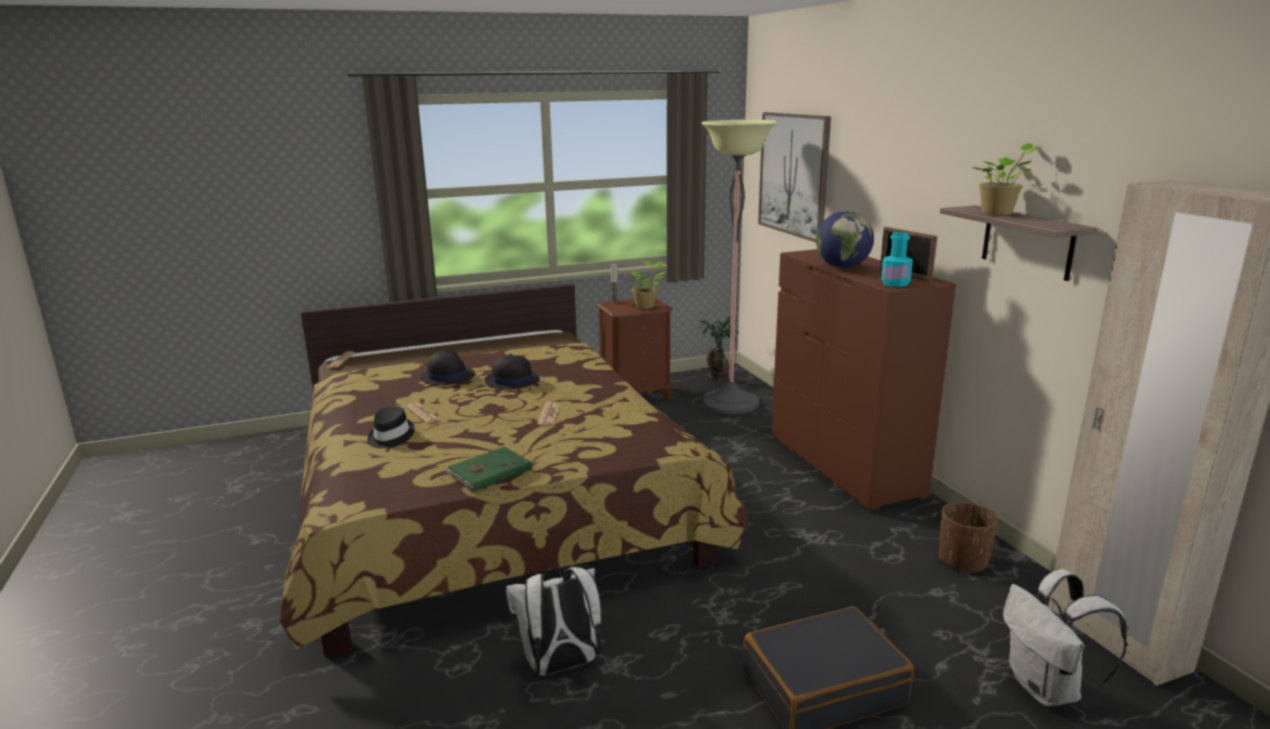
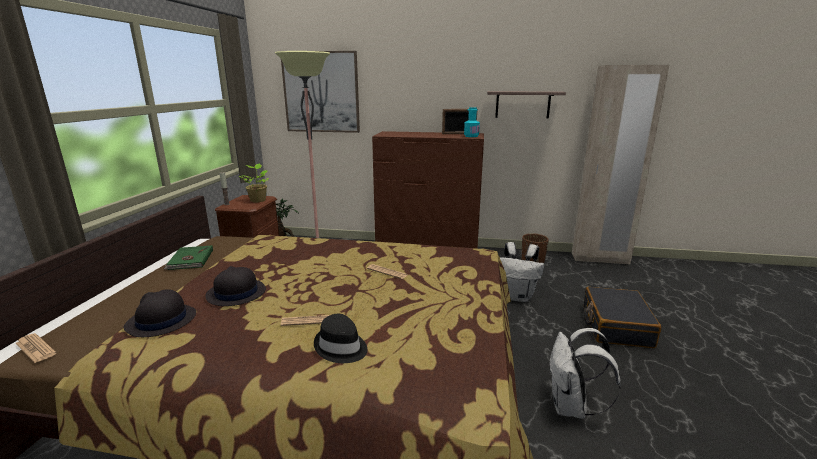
camera: 60 degrees left, 0 degrees up
(488, 471) = (468, 314): green book -> green book (190, 260)
(511, 381) = (297, 270): black hat -> black hat (161, 321)
(842, 267) = (425, 135): globe -> none
(999, 213) = (515, 91): potted plant -> none
(1047, 689) = (628, 281): white backpack -> white backpack (516, 296)

